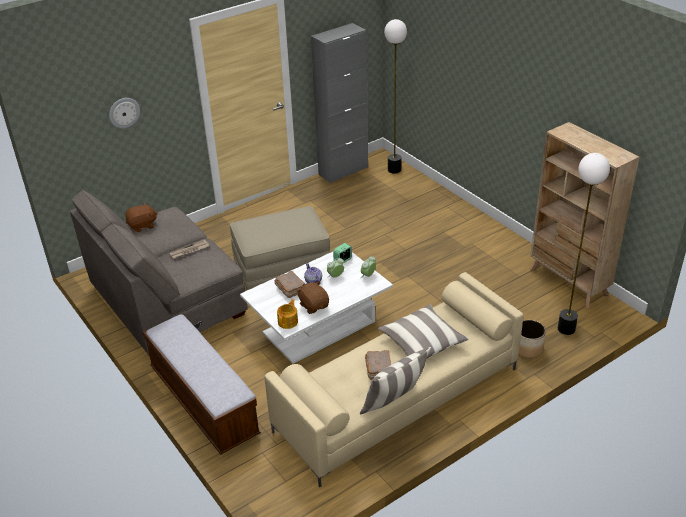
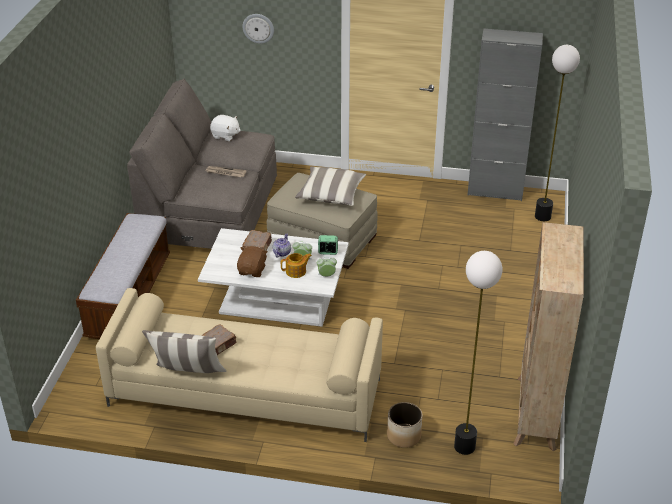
camera: 45 degrees right, 0 degrees up
(142, 225) = (225, 136): brown plush toy -> white plush toy
(288, 322) = (218, 269): teapot -> teapot (296, 271)
(422, 343) = (278, 351): pillow -> pillow (331, 194)

